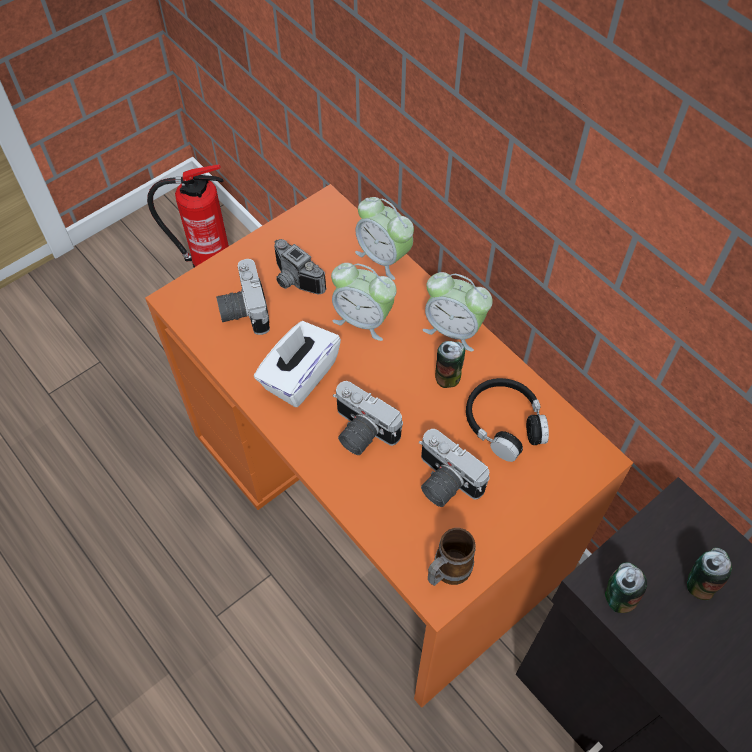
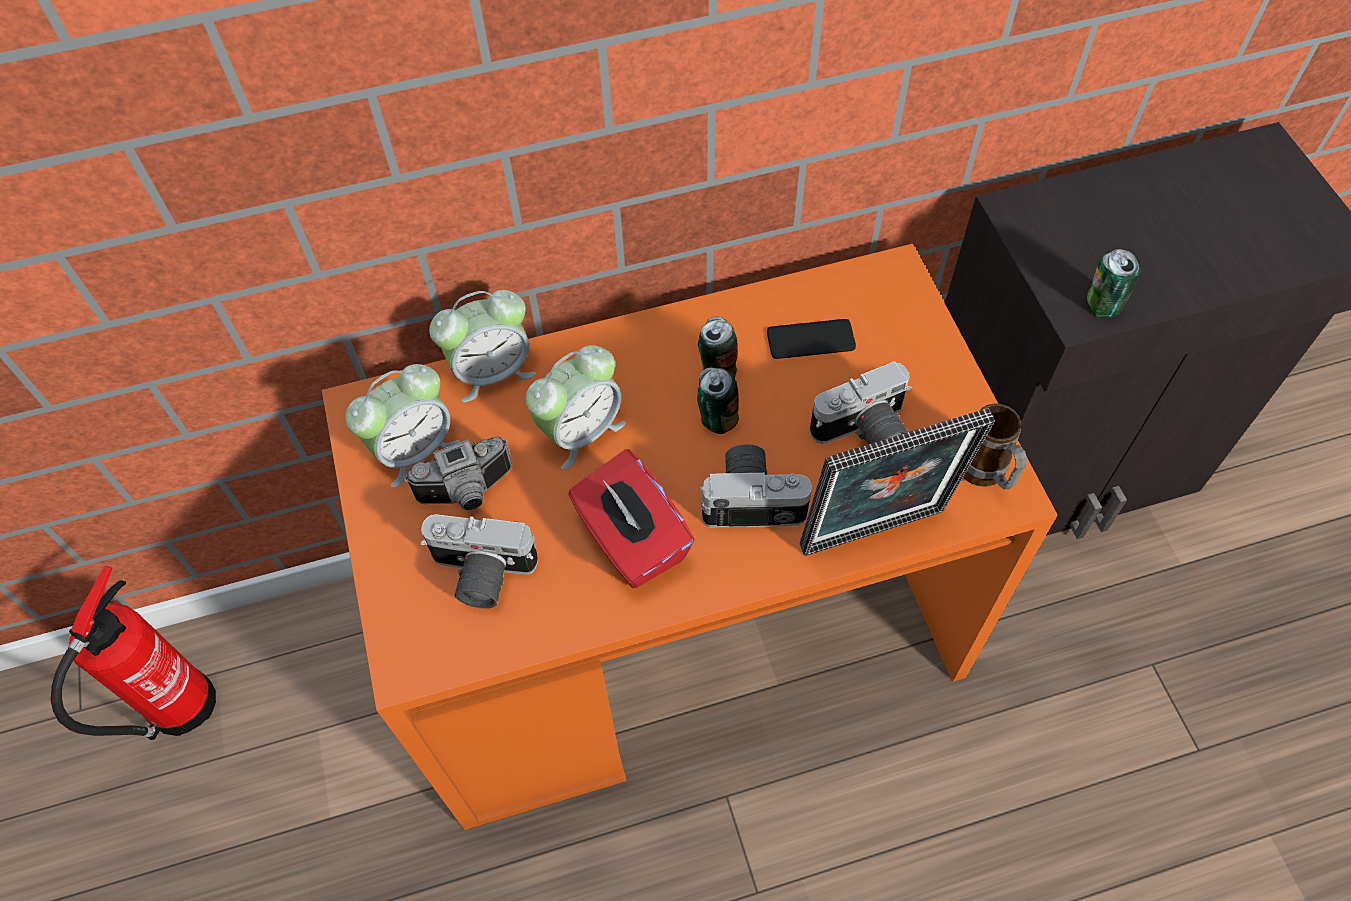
camera: 65 degrees left, 0 degrees up
(299, 376) = (631, 540): white tissue box -> red tissue box
(360, 432) = (754, 497): camera -> camera turned 150 degrees counterclockwise
(363, 515) = (875, 536): none -> picture frame
(453, 329) = (650, 339): alarm clock -> alarm clock (414, 450)
(504, 423) = (810, 340): black headphones -> phone
(699, 583) = (1106, 231): can -> can (716, 419)

